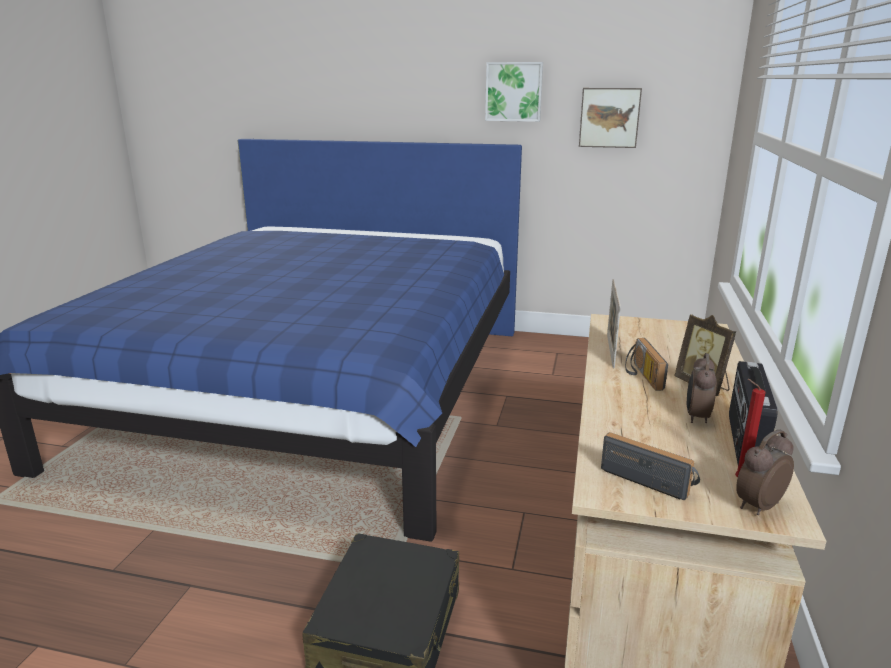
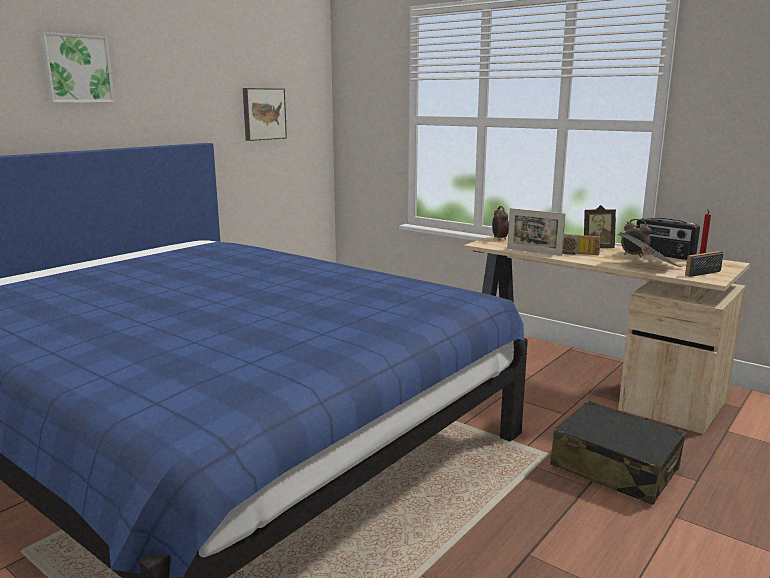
camera: 65 degrees left, 5 degrees down
(514, 92) = (189, 91): picture -> picture (76, 69)
(631, 431) = (647, 266): none -> newspaper
(757, 505) = (723, 264): alarm clock -> alarm clock (499, 239)

